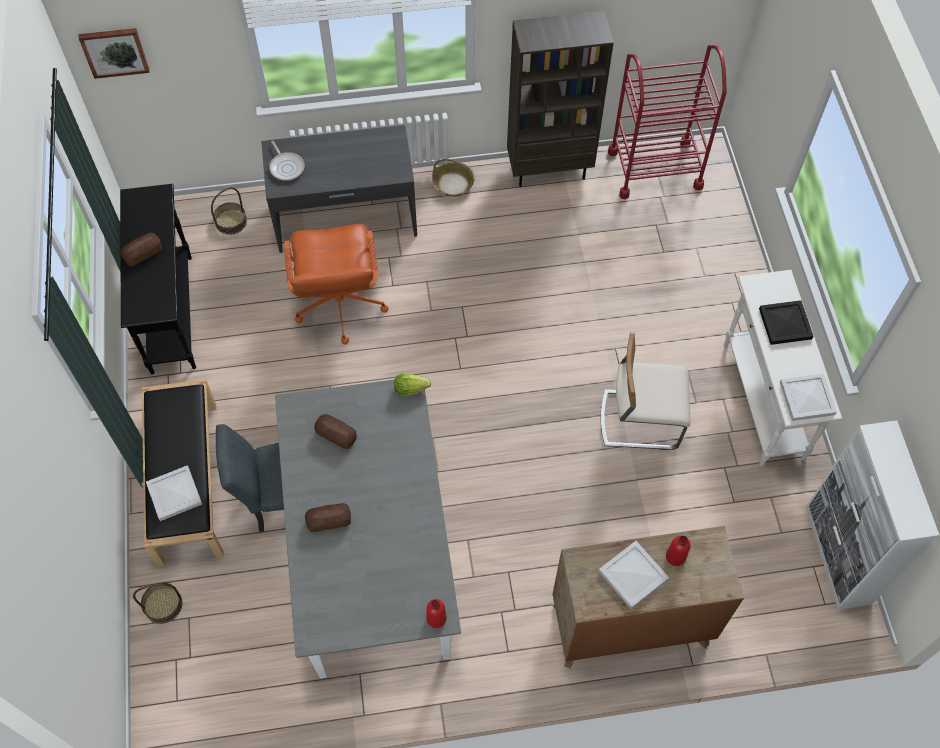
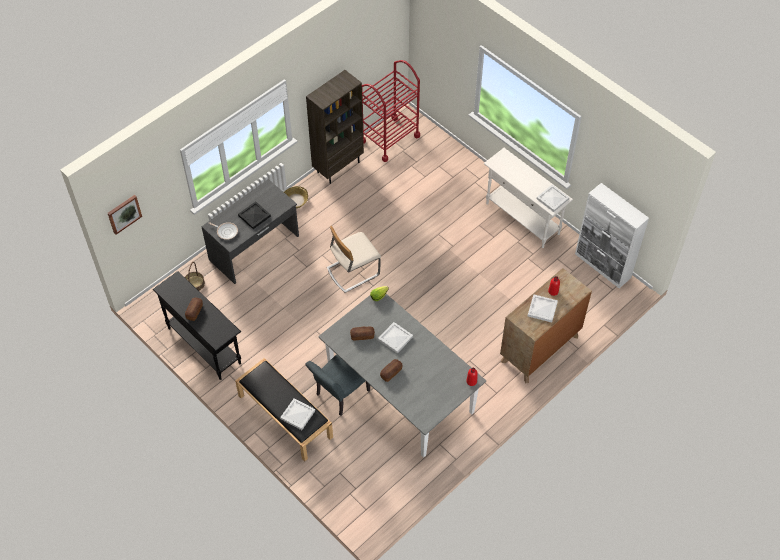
camera: 35 degrees left, 5 degrees down
(163, 605) = (322, 475): basket -> none
(339, 306) = (288, 291): orange office chair -> none
(380, 469) = (395, 338): none -> white tray
(640, 419) = (475, 259): beige chair -> beige chair (353, 271)
(786, 324) = (520, 172): black tray -> black tray (255, 216)

